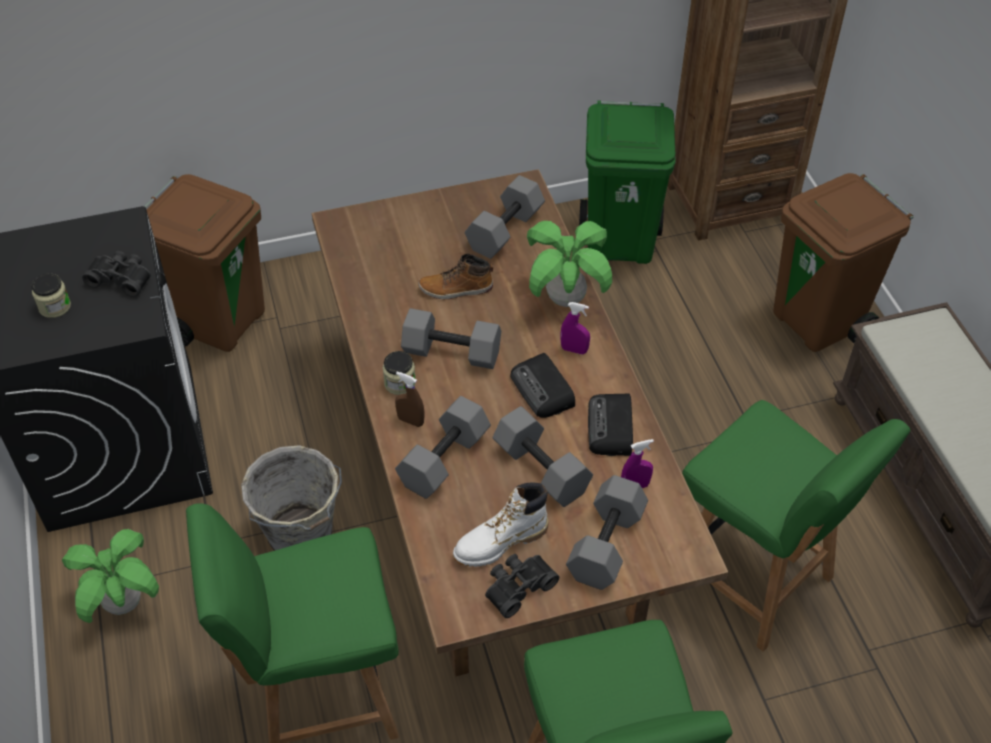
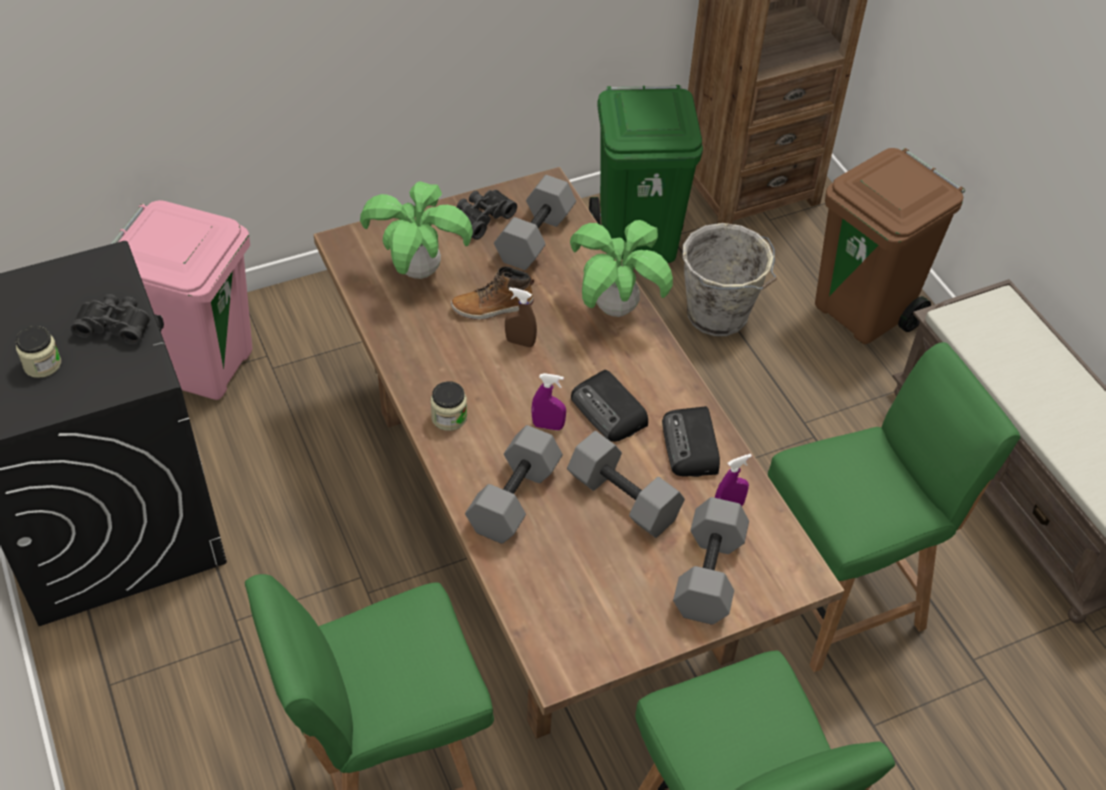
camera: 10 degrees left, 0 degrees up
(124, 603) = (144, 698): potted plant -> potted plant (419, 271)
(221, 322) = (203, 366): brown trash can -> pink trash can
(302, 537) = (337, 601): grey bucket -> grey bucket (719, 316)
(410, 421) = (469, 458): brown spray bottle -> brown spray bottle (520, 342)
(450, 353) = (499, 379): grey dumbbell -> none
(500, 542) = (593, 584): white boot -> none
(517, 586) = (621, 630): black binoculars -> black binoculars (481, 218)
(574, 350) = (635, 363): purple spray bottle -> purple spray bottle (548, 426)
(754, 580) = (842, 597): green chair -> green chair turned 60 degrees counterclockwise

